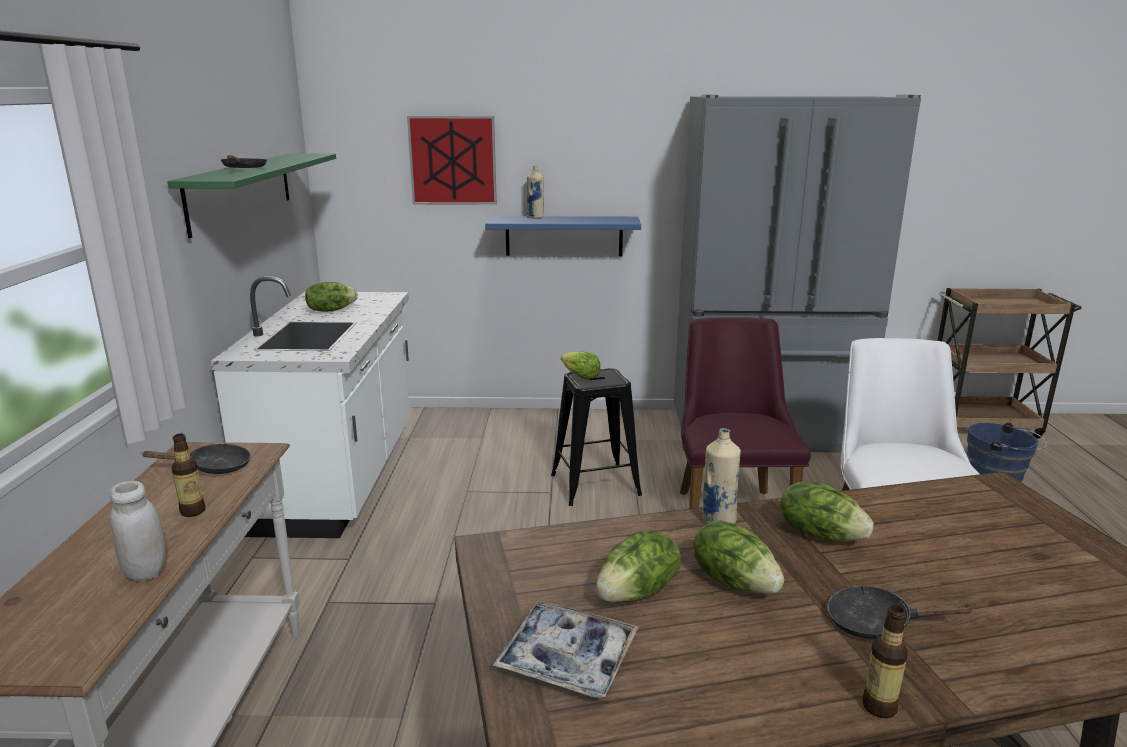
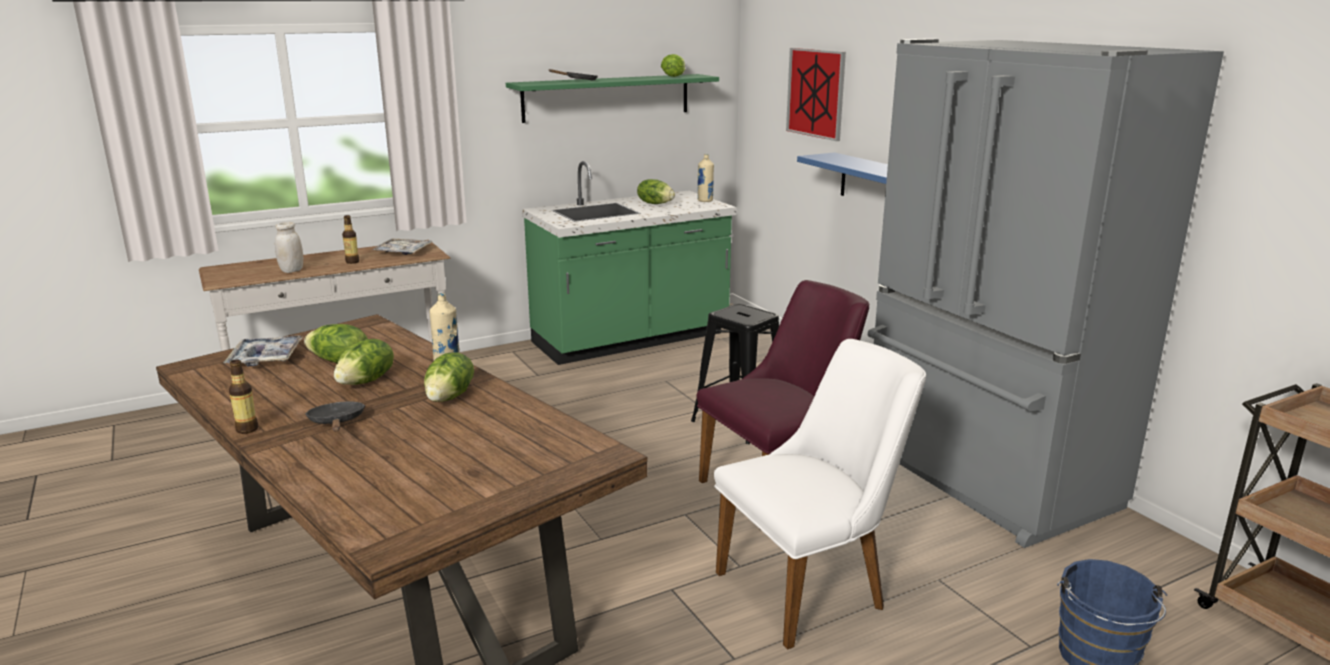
camera: 60 degrees right, 0 degrees up
(213, 467) = (403, 252): black frying pan -> tray
(341, 478) = (631, 340): white counter -> green counter
(535, 217) = (854, 159): beige bottle -> beige bottle (705, 200)
(579, 376) = (737, 308): lettuce -> lettuce (674, 76)

